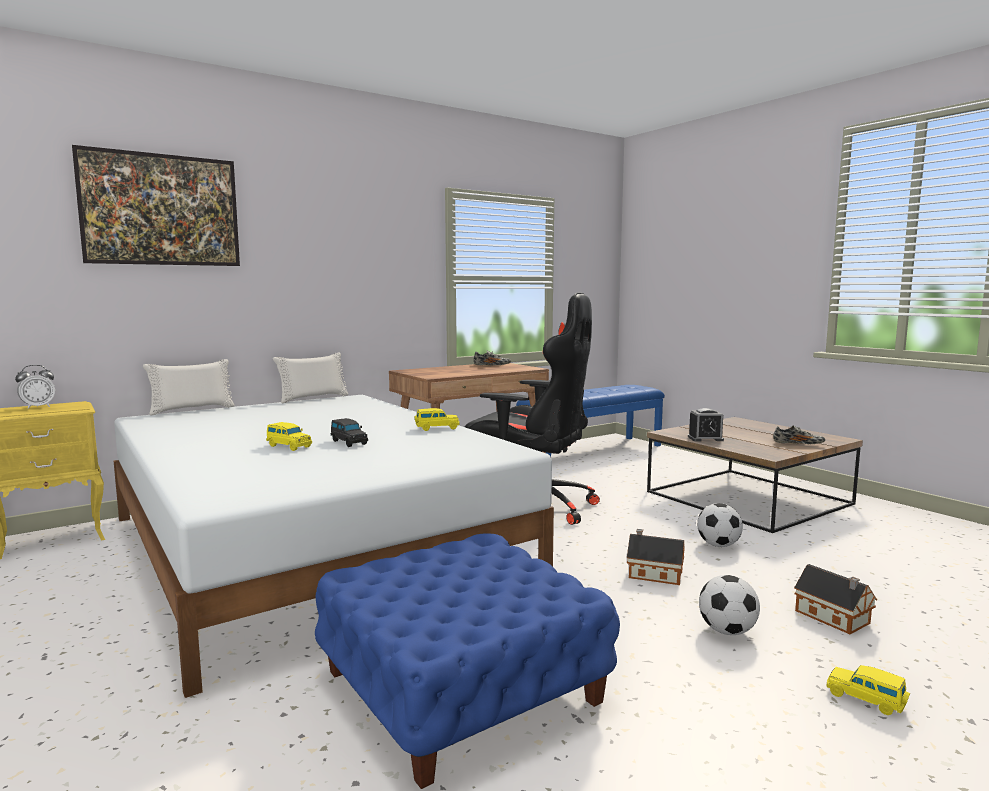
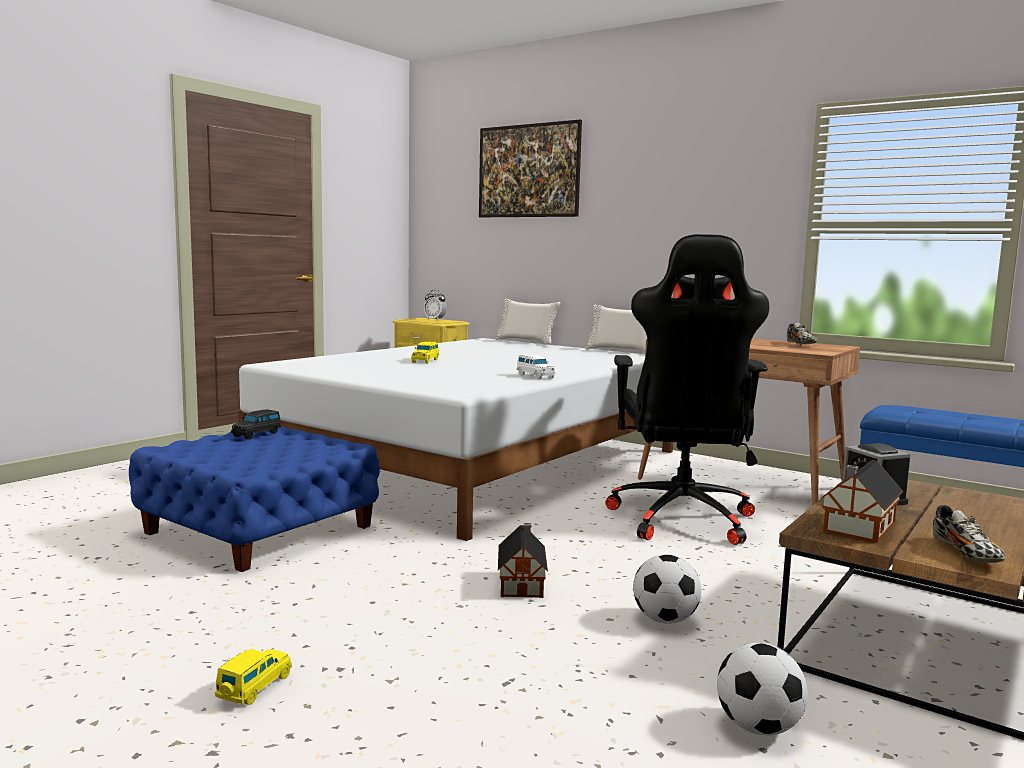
camera: 70 degrees right, 0 degrees up
(348, 442) = (452, 367): black toy car -> black toy car (257, 434)
(436, 428) = (535, 376): yellow toy car -> white toy car
(727, 631) = (390, 621): football -> football (758, 728)
(834, 618) = (460, 689): toy house -> toy house (857, 527)

